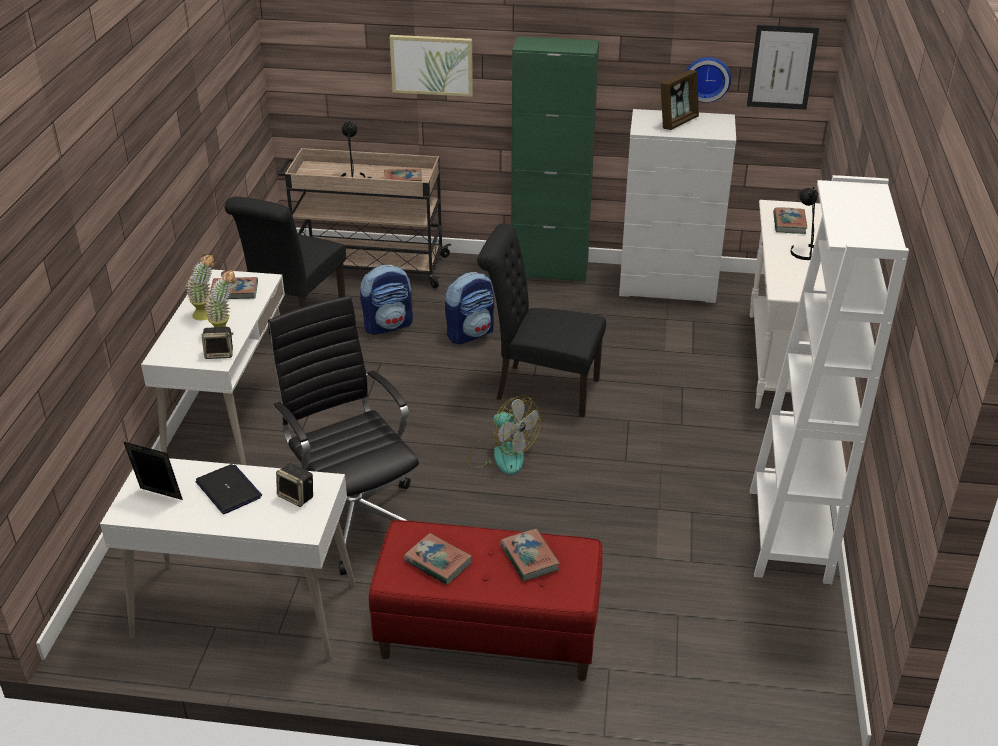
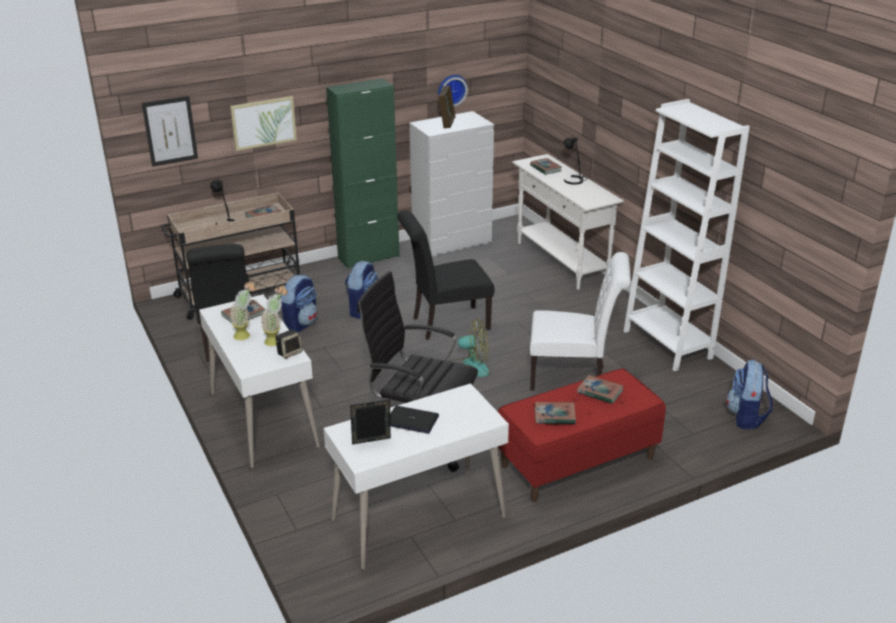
camera: 35 degrees left, 5 degrees down
(297, 497) = (460, 406): speaker -> none
(610, 524) = (573, 378): none -> white chair
(779, 691) = (746, 417): none -> backpack
(782, 67) = (495, 72): picture -> picture (170, 131)

